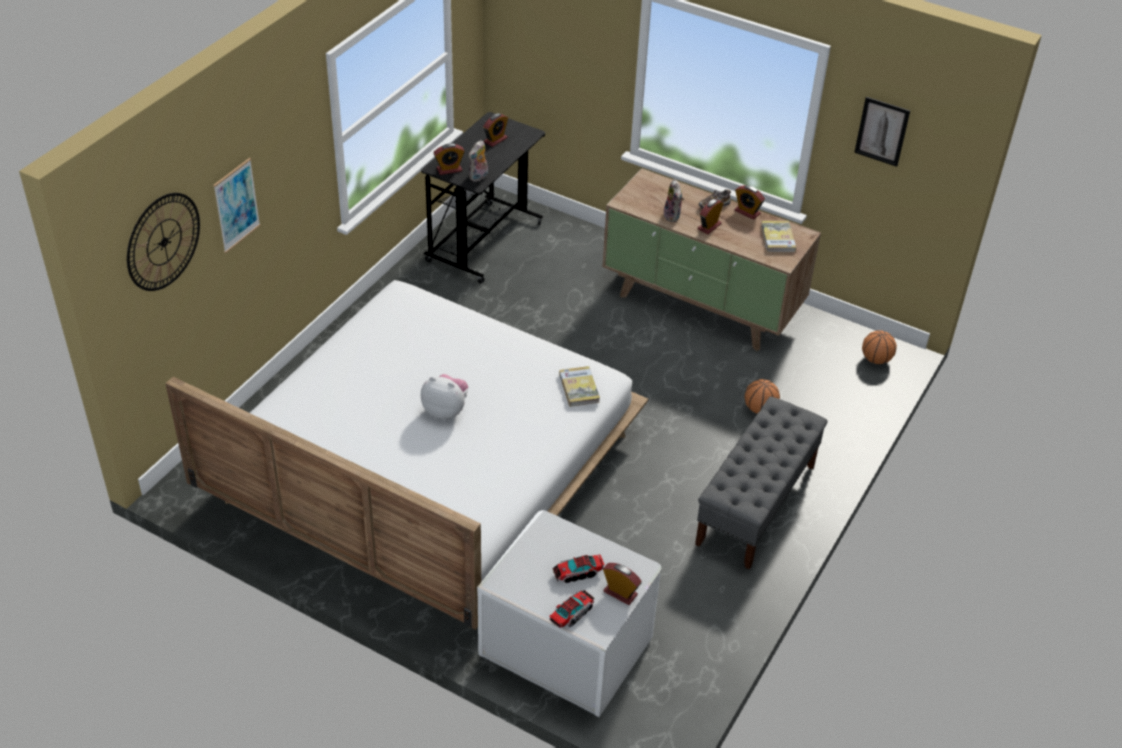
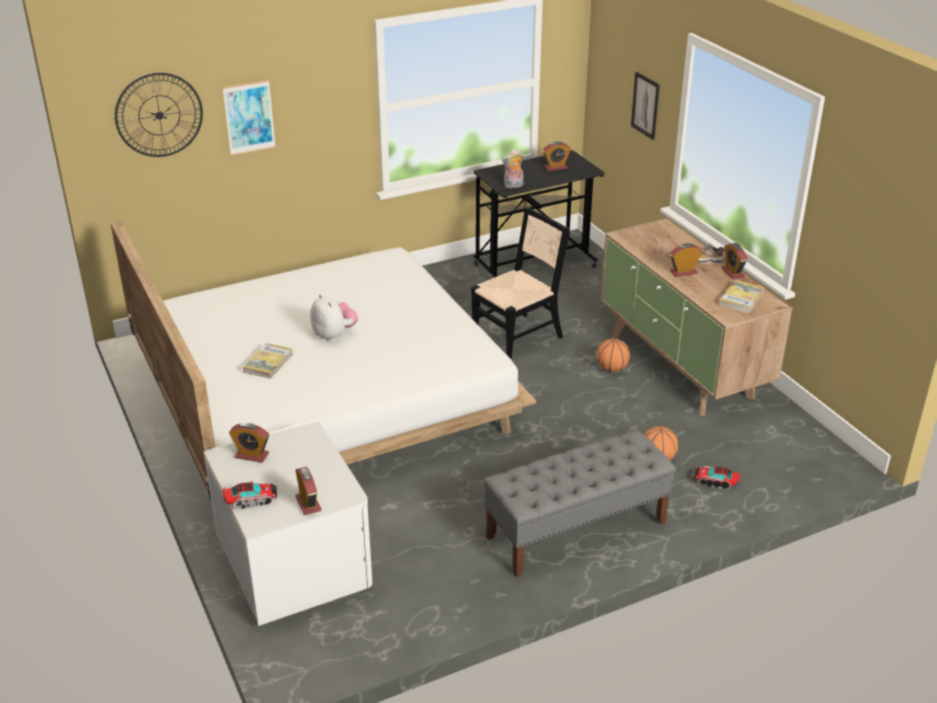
camera: 35 degrees right, 10 degrees down
(449, 169) = (495, 175): alarm clock -> alarm clock (251, 455)
(541, 331) = (517, 338): none -> chair
(577, 573) = (291, 474): toy truck -> toy truck (715, 482)
(579, 388) = (458, 358): book -> book (268, 363)
(673, 216) = (657, 256): plush toy -> none
(876, 359) = (819, 463): basketball -> basketball (612, 369)
(882, 131) = (860, 199): picture -> picture (645, 105)

